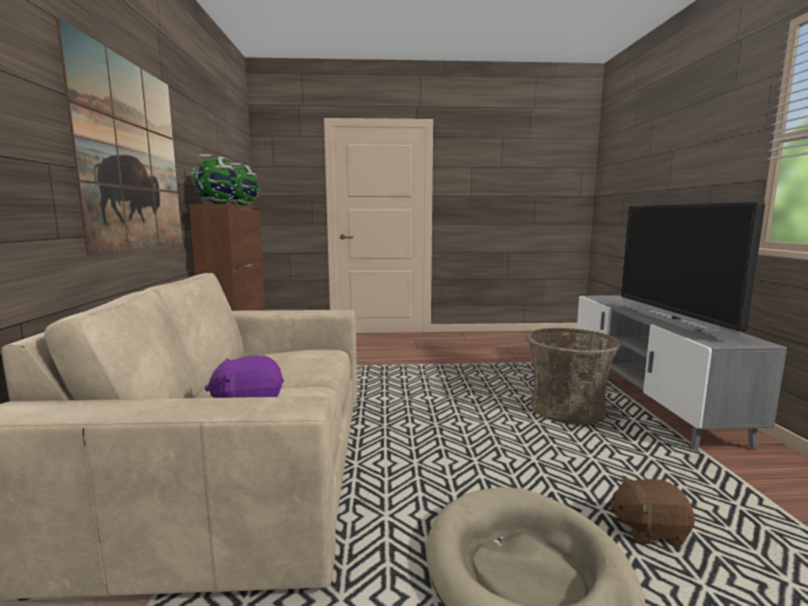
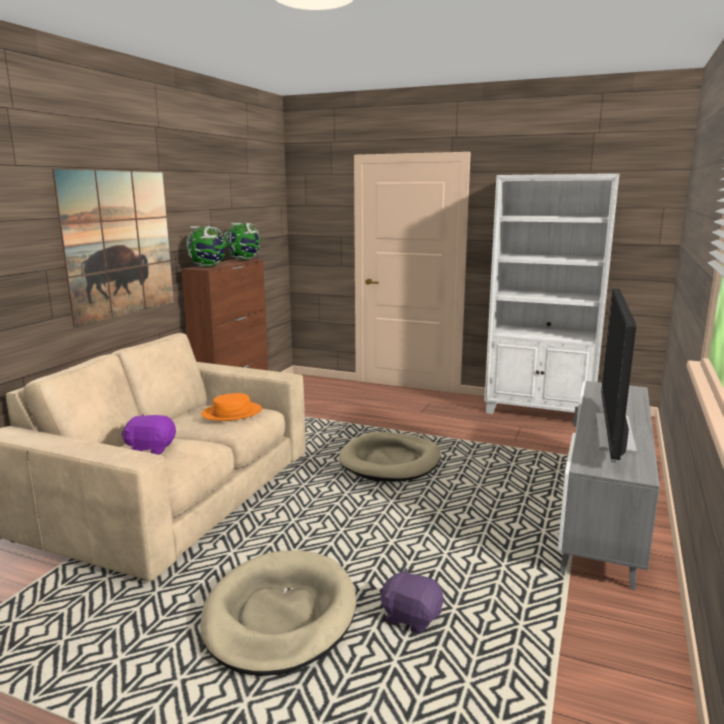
camera: 25 degrees right, 5 degrees up
(302, 355) = (232, 413): none -> orange hat
(440, 390) = (390, 461): none -> beige dog bed
(507, 337) = (540, 412): none -> white bookcase
(567, 410) = (489, 506): basket -> none
(648, 530) = (411, 617): brown plush toy -> purple plush toy

